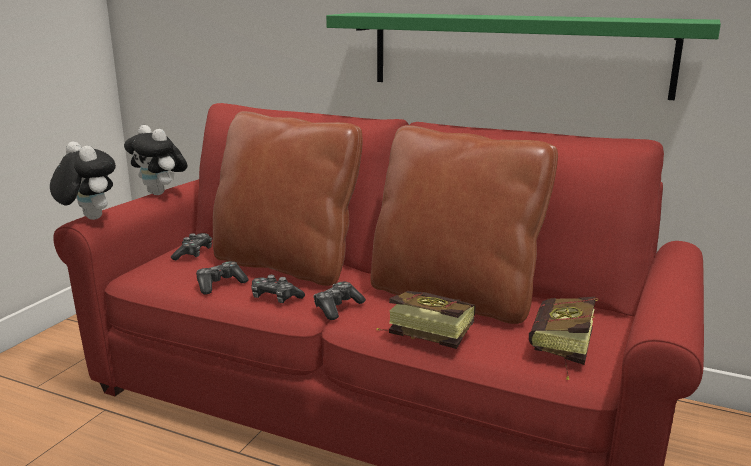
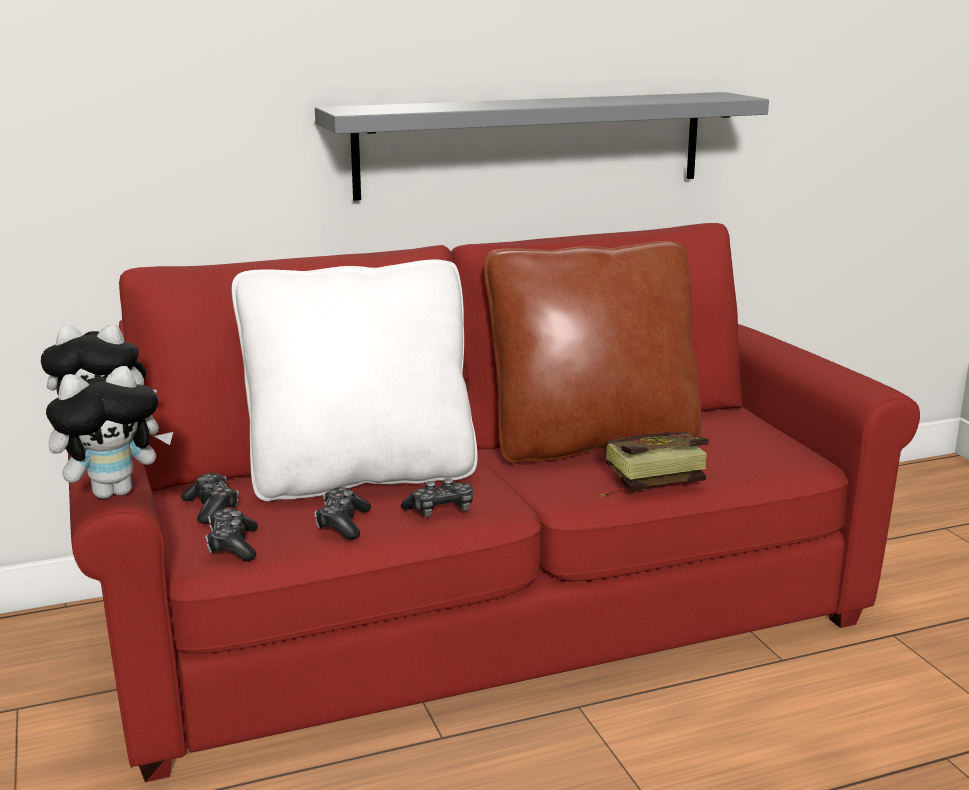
camera: 45 degrees left, 0 degrees up
(88, 218) = (114, 492): plush toy -> plush toy turned 150 degrees clockwise
(286, 264) = (361, 476): brown pillow -> white pillow
(337, 308) = (522, 493): game controller -> game controller (233, 546)
(516, 53) = (532, 144): green shelf -> grey shelf
(560, 353) = (760, 455): book -> none

